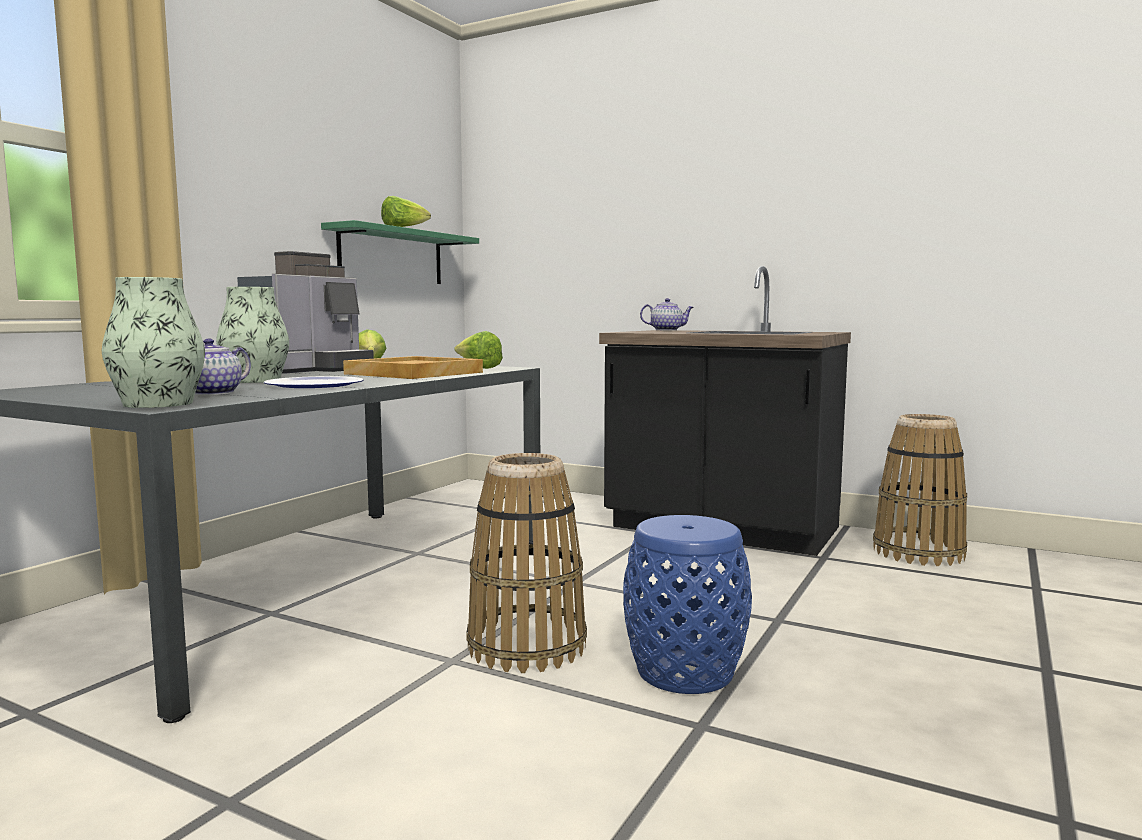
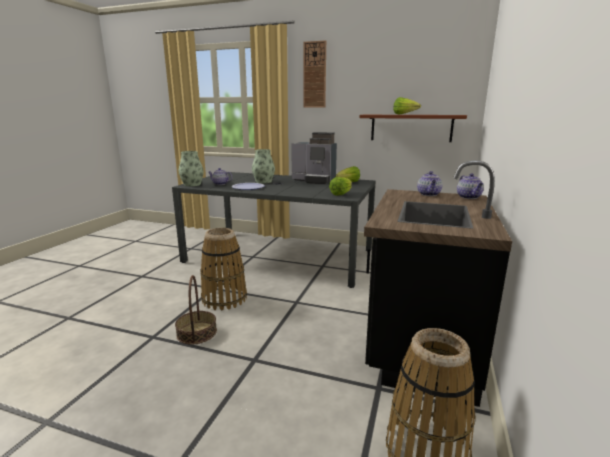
camera: 80 degrees right, 10 degrees up
(217, 110) = (314, 75): none -> wall clock
(392, 257) = (411, 128): green shelf -> brown shelf
(414, 373) = (304, 190): beige tray -> none
(646, 331) = (429, 194): none -> teapot
(685, 672) = (197, 333): blue stool -> basket

